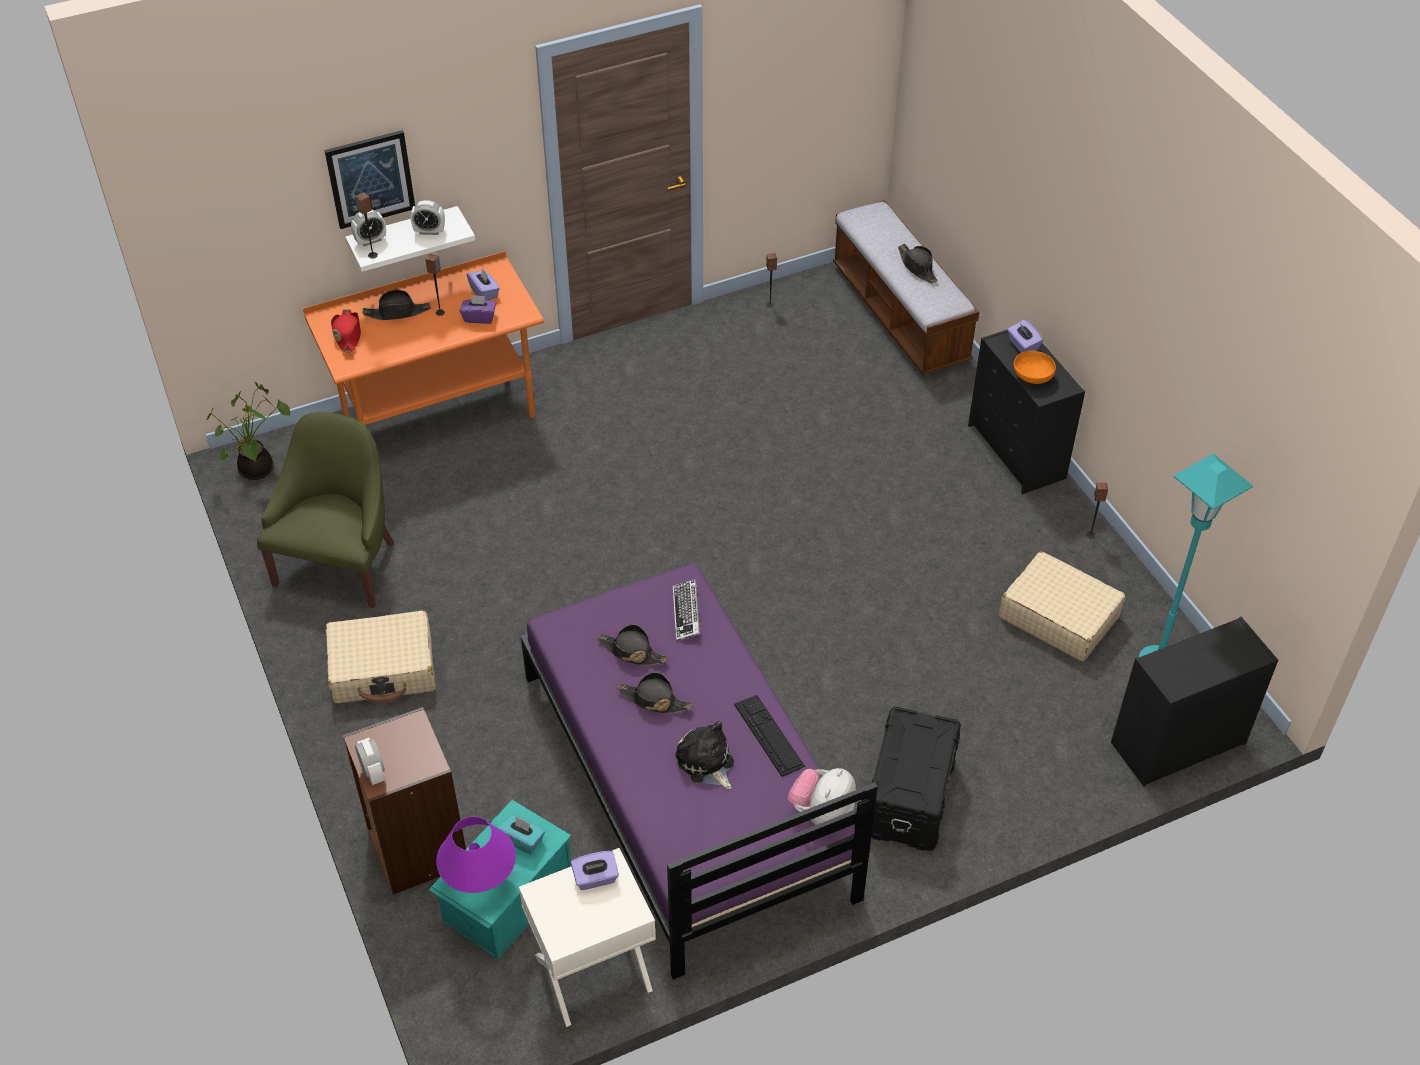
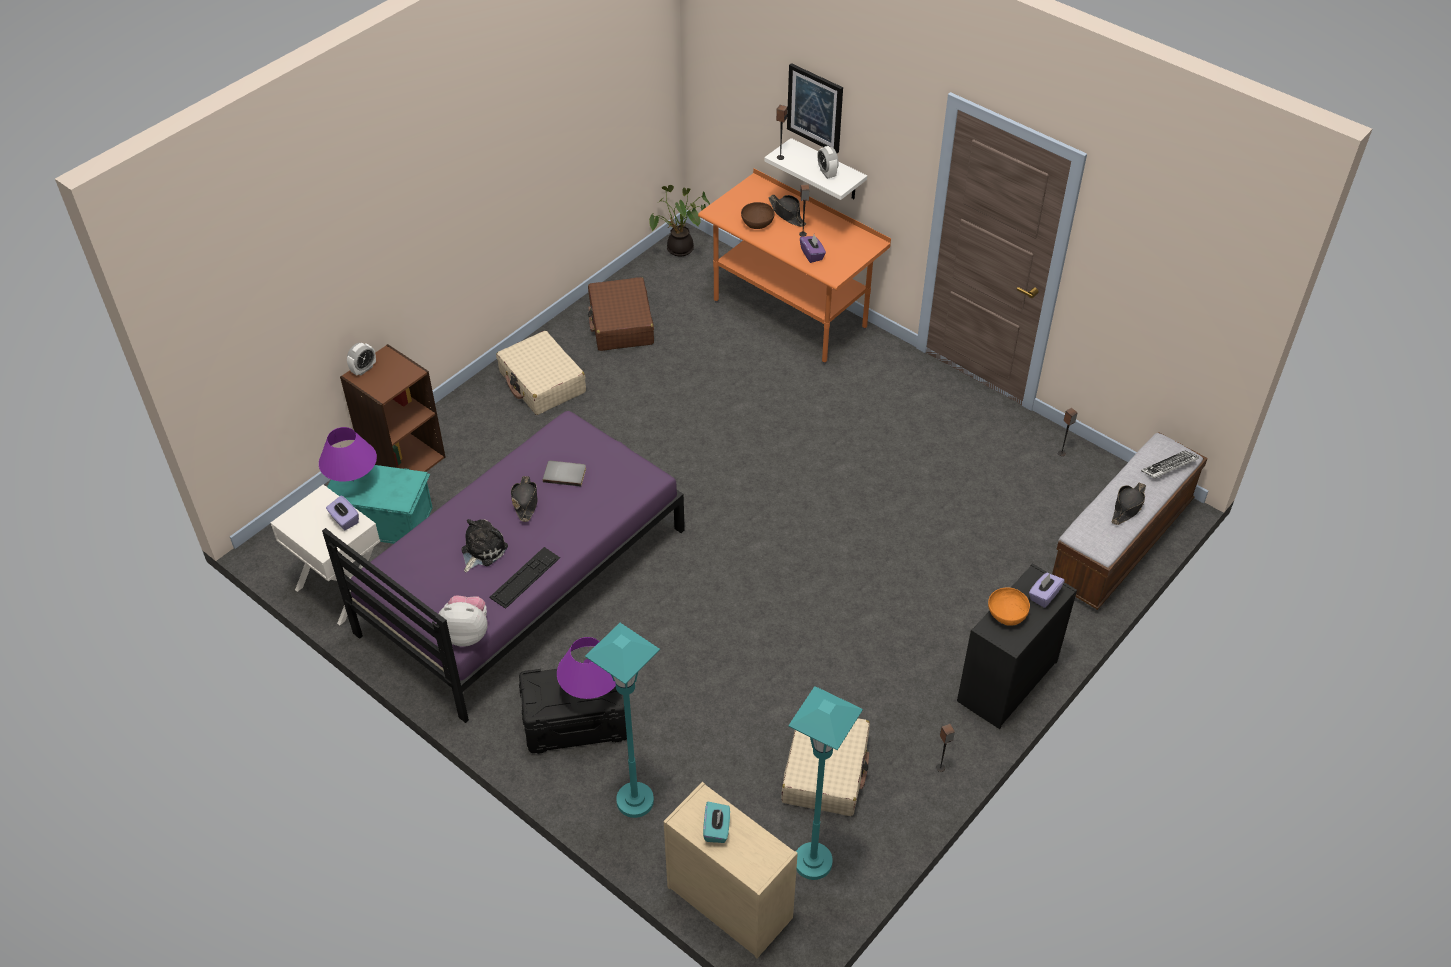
camera: 65 degrees right, 0 degrees up
(341, 563) = (621, 324): green armchair -> brown suitcase
(347, 334) = (747, 200): red hat -> none
(371, 240) = (795, 150): alarm clock -> none
(393, 340) = (757, 223): none -> brown bowl
(484, 292) = (841, 247): purple tissue box -> none
(523, 840) = (394, 489): turquoise tissue box -> turquoise tissue box (717, 829)
(631, 652) = (565, 474): black hat -> grey book
(686, 613) = (619, 490): keyboard -> keyboard (1169, 467)
(924, 744) = (591, 691): none -> purple table lamp
(1031, 778) = (635, 801): none -> turquoise floor lamp
(1176, 744) = (728, 901): black dresser -> beige dresser

